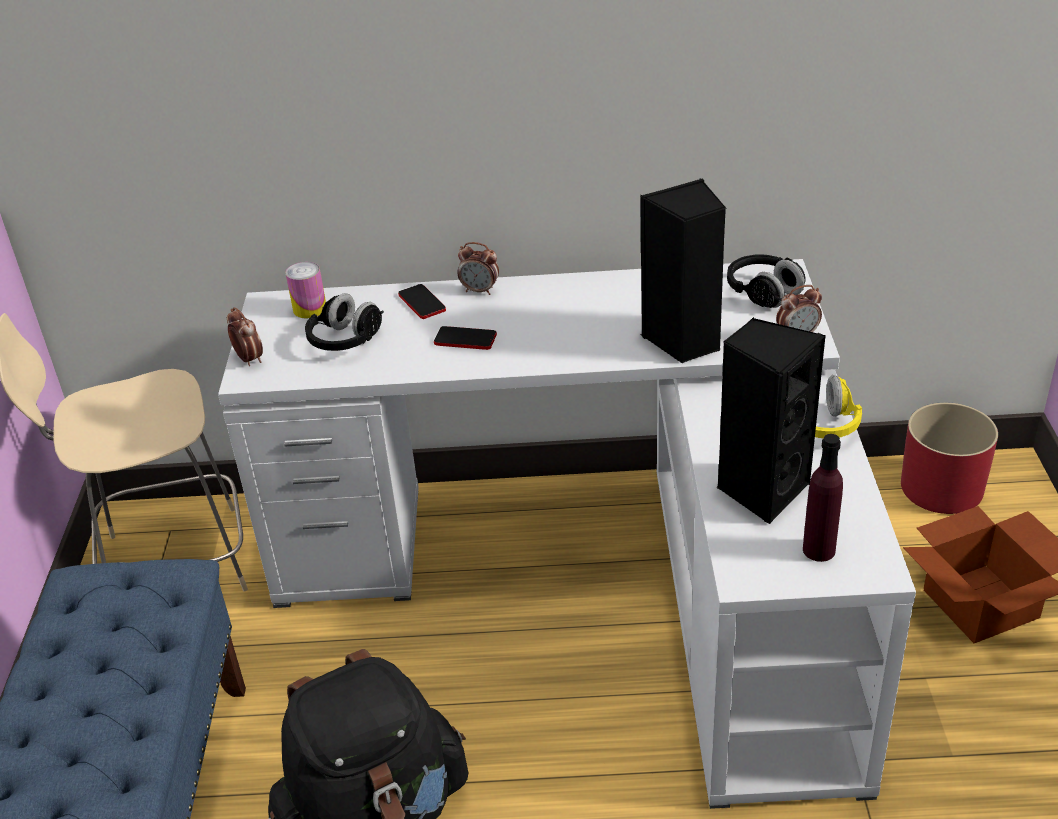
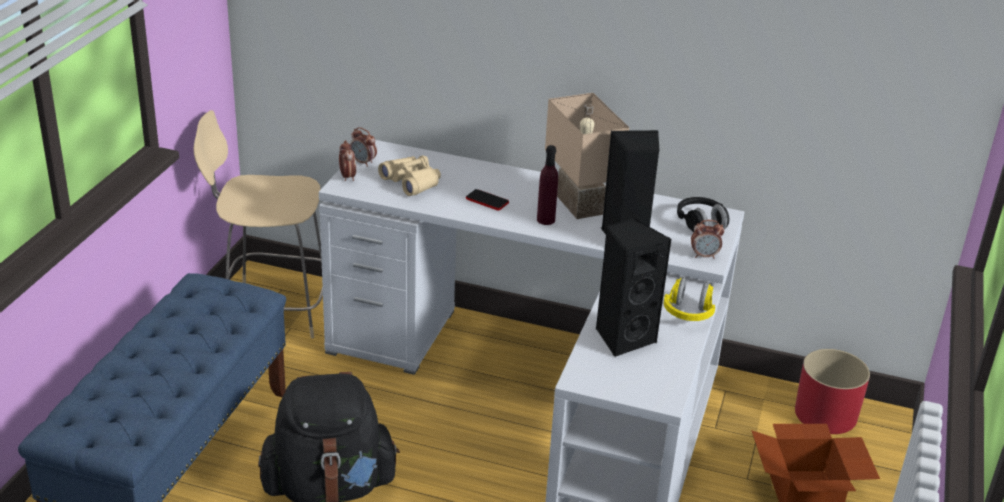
camera: 15 degrees right, 5 degrees down
(310, 309) = (400, 158): can -> none
(345, 341) = (412, 182): black headphones -> beige binoculars
(422, 303) = (473, 172): phone -> none
(480, 290) = (514, 175): alarm clock -> alarm clock (363, 162)
(596, 309) = (582, 205): none -> beige table lamp
(818, 550) = (636, 379): purple bottle -> purple bottle (545, 220)

